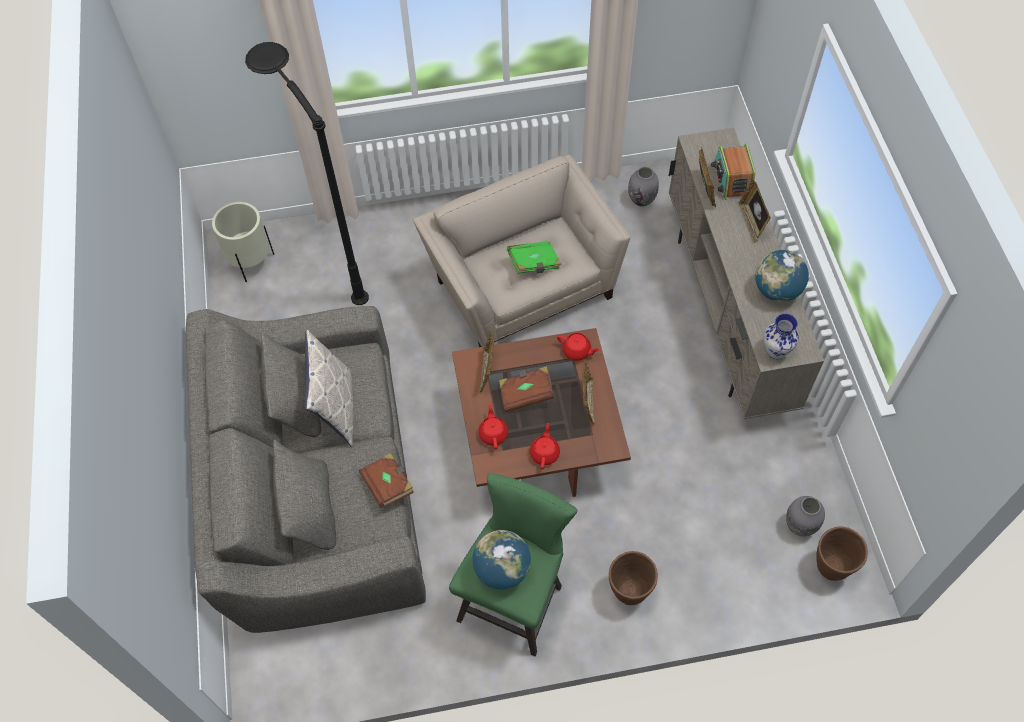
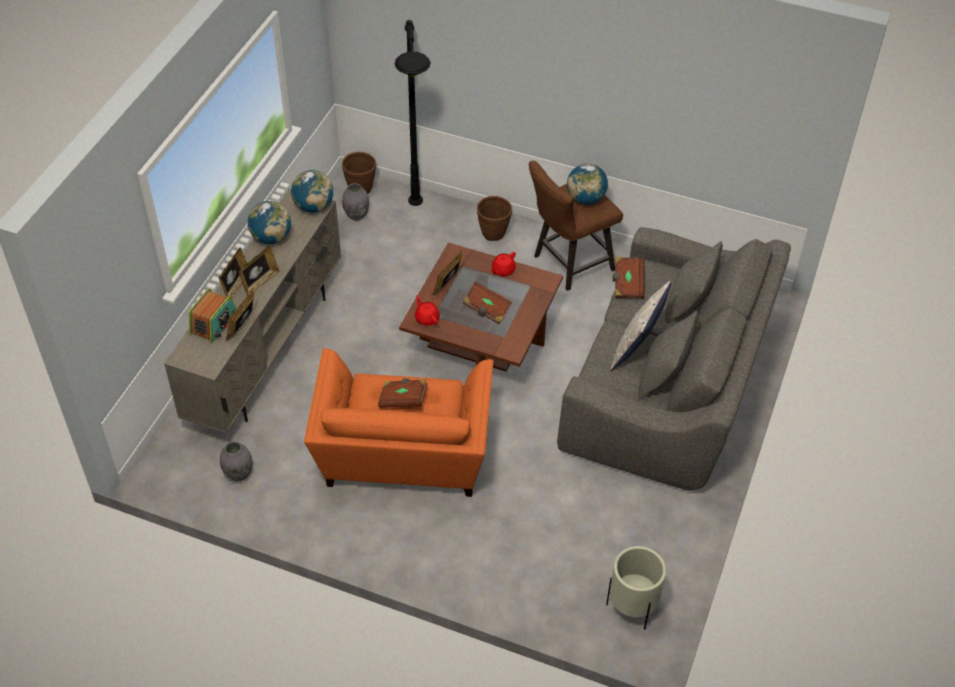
camera: 150 degrees left, 10 degrees down
(330, 262) = (556, 567): black floor lamp -> black floor lamp (417, 233)
(486, 372) = (504, 336): picture frame -> picture frame (260, 283)
(493, 433) = (529, 297): red teapot -> none
(514, 597) = (568, 264): green stool -> brown stool
(522, 284) = (403, 456): beige armchair -> orange armchair
(534, 264) = (403, 399): green book -> brown book
(775, 351) = (314, 206): vase -> globe

